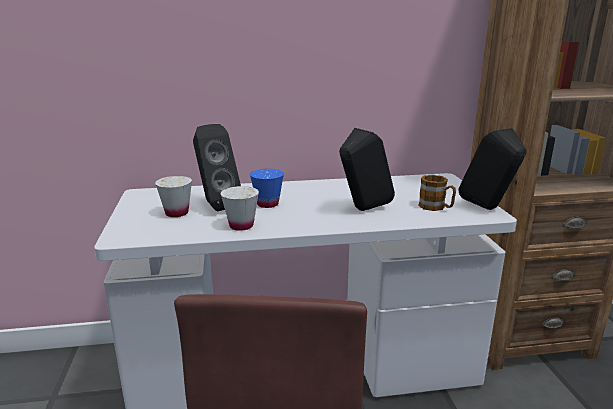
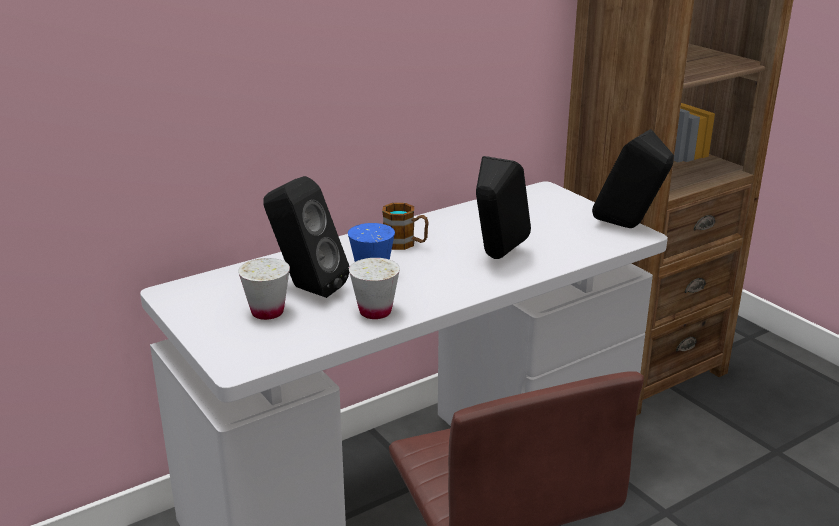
camera: 25 degrees left, 5 degrees up
(436, 207) = (574, 237): mug -> mug (405, 244)

